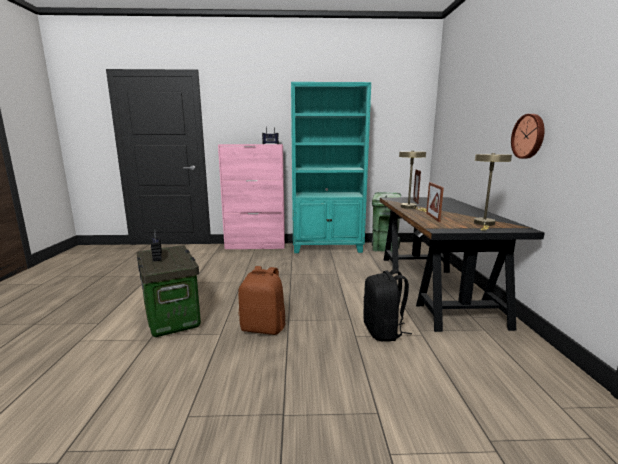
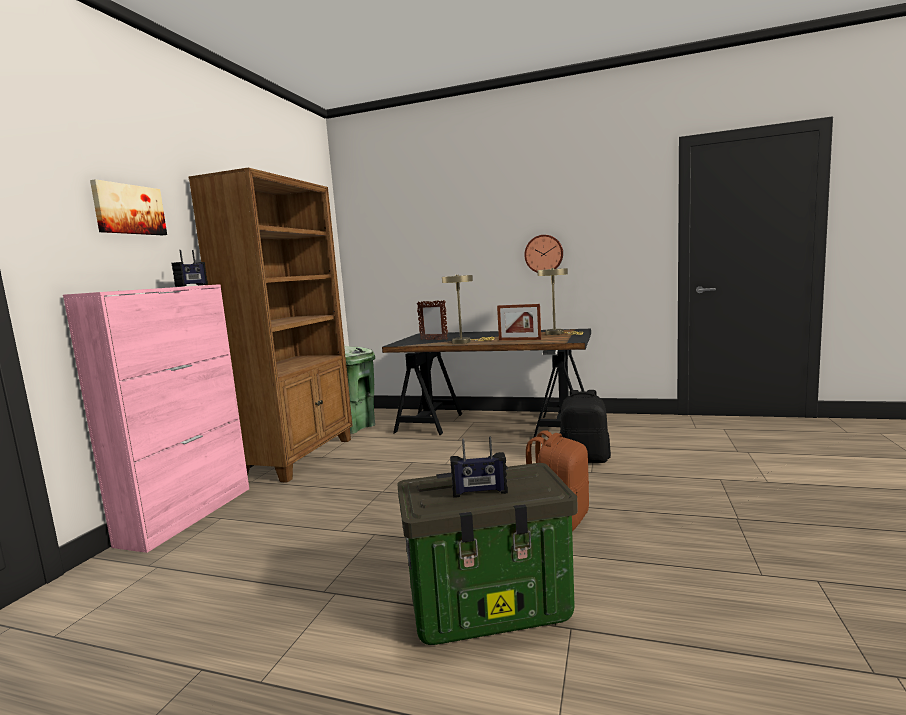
camera: 70 degrees left, 5 degrees down
(256, 108) = (128, 209): none -> picture
(327, 248) = (299, 457): turquoise bookcase -> brown bookcase

